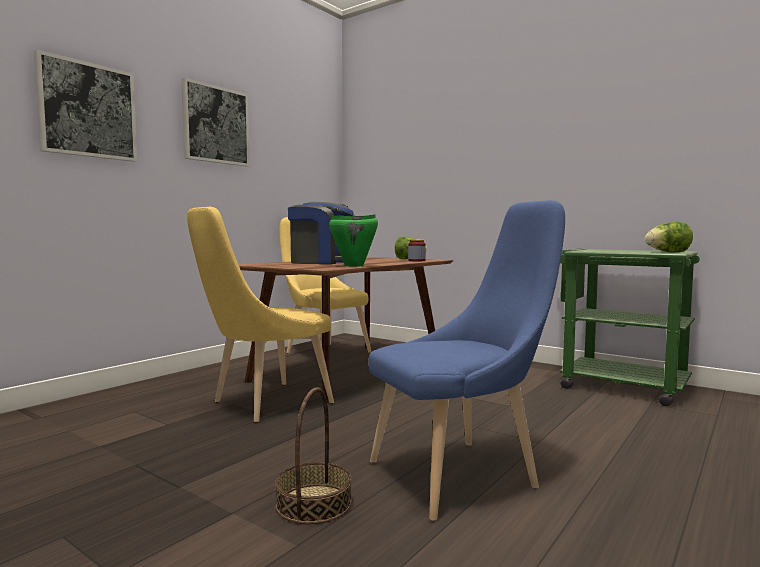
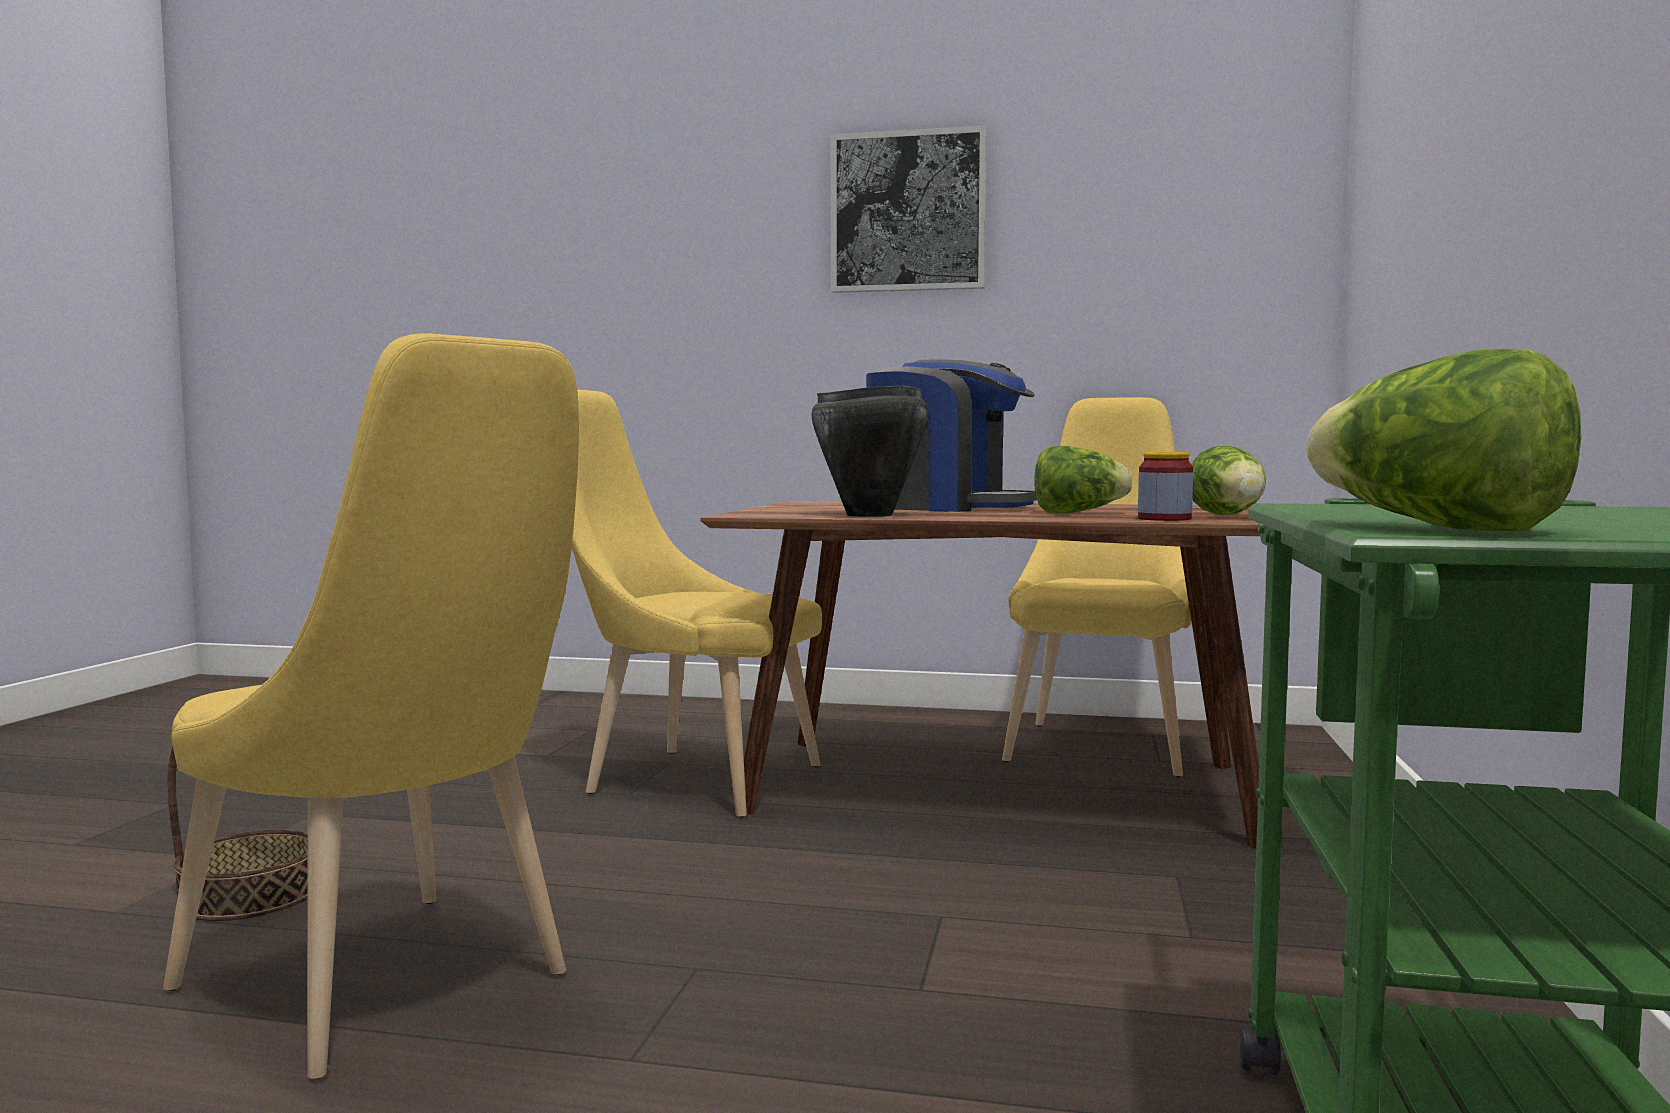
camera: 65 degrees right, 0 degrees up
(87, 110) = (664, 238): picture -> none
(322, 262) = (947, 507): coffee machine -> coffee machine turned 45 degrees counterclockwise
(354, 266) = (869, 515): green cooking pot -> black cooking pot
(378, 261) = (1077, 513): none -> lettuce
(462, 473) = (389, 988): blue chair -> yellow chair

